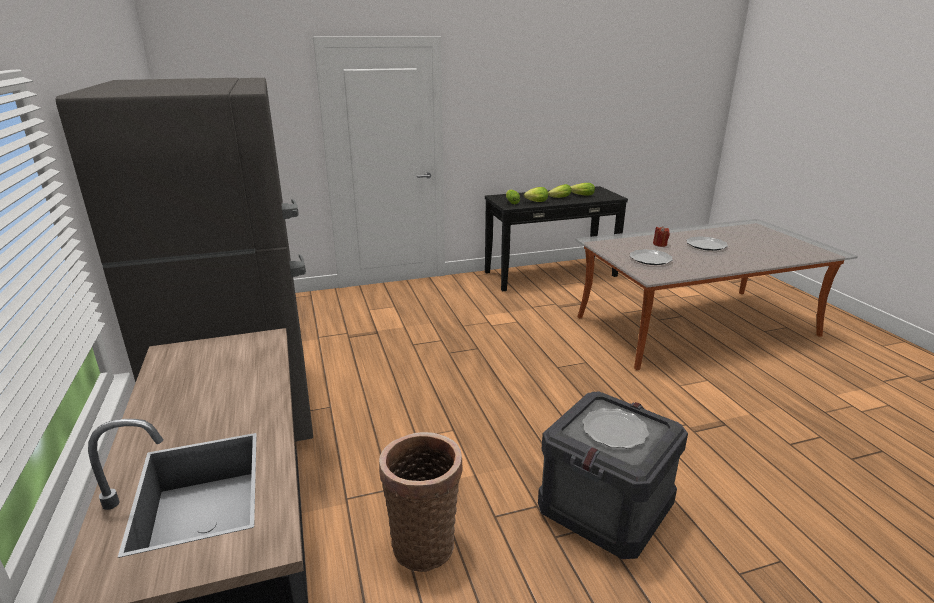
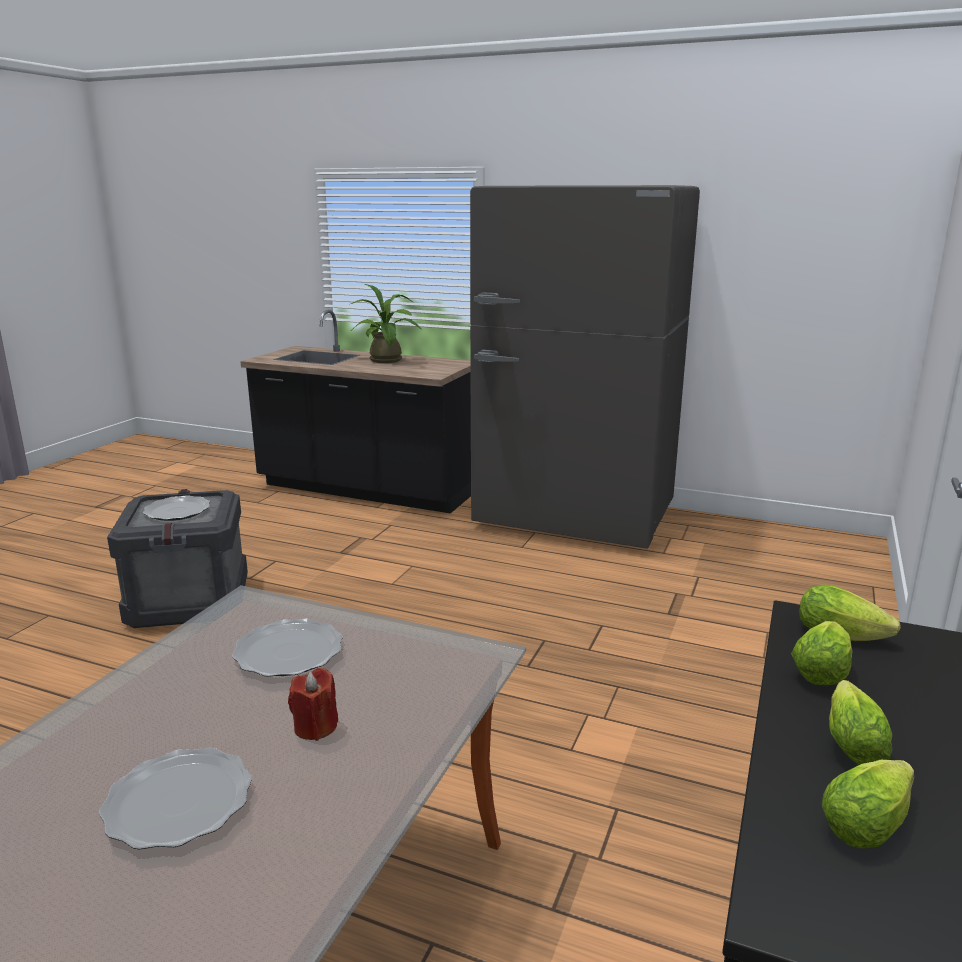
camera: 130 degrees right, 5 degrees down
(196, 401) = (387, 361): none -> potted plant
(424, 542) = (306, 534): basket -> none

